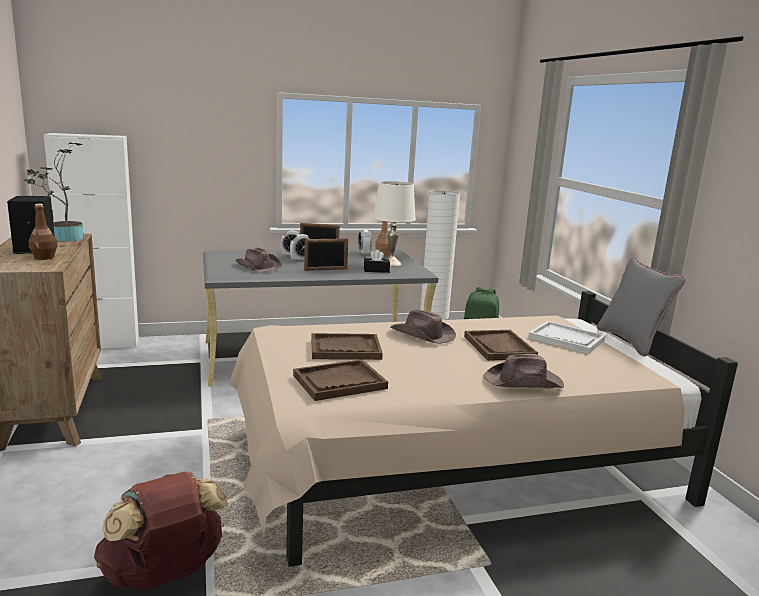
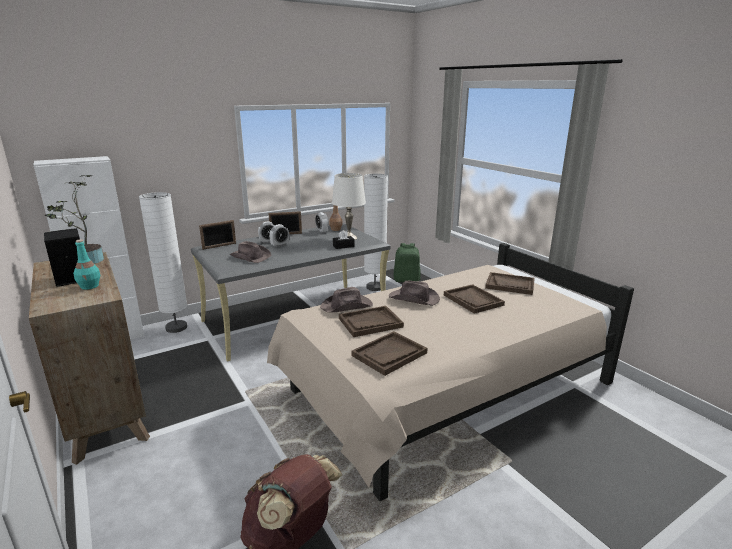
camera: 15 degrees left, 5 degrees up
(44, 257) = (90, 286): brown bottle -> turquoise bottle
(175, 344) = (176, 328): none -> white floor lamp
(326, 269) = (305, 251): picture frame -> picture frame (219, 246)
(524, 382) = (510, 327): brown hat -> brown hat (347, 306)
(566, 339) = (510, 285): white tray -> brown tray
(631, 341) = (547, 278): grey pillow -> none

